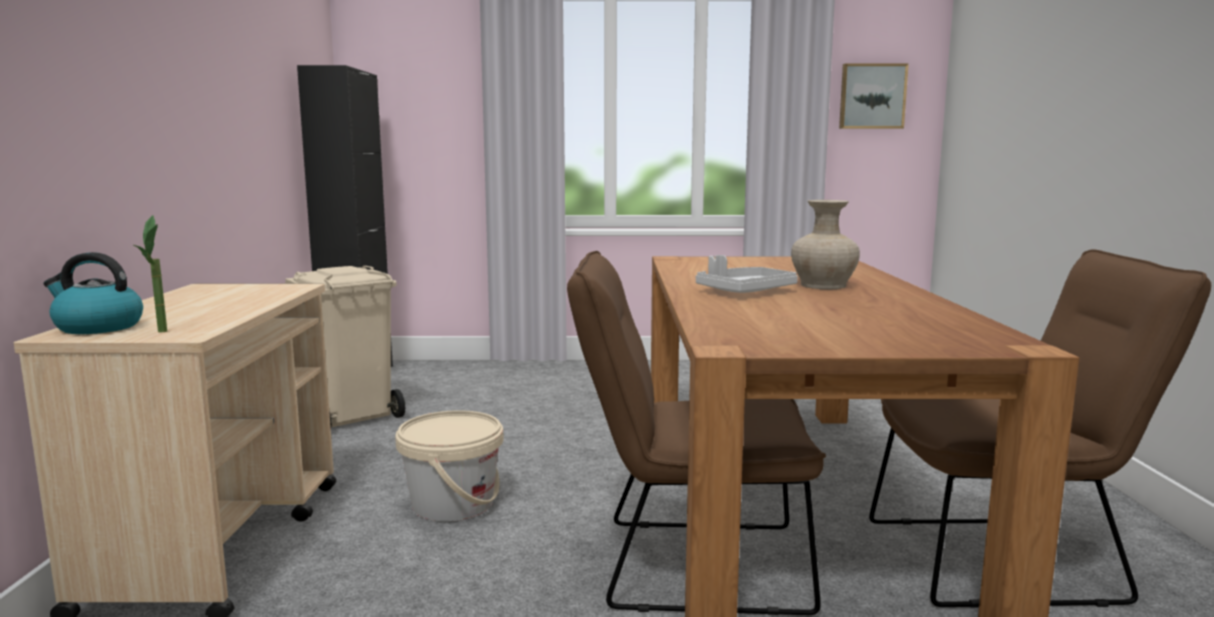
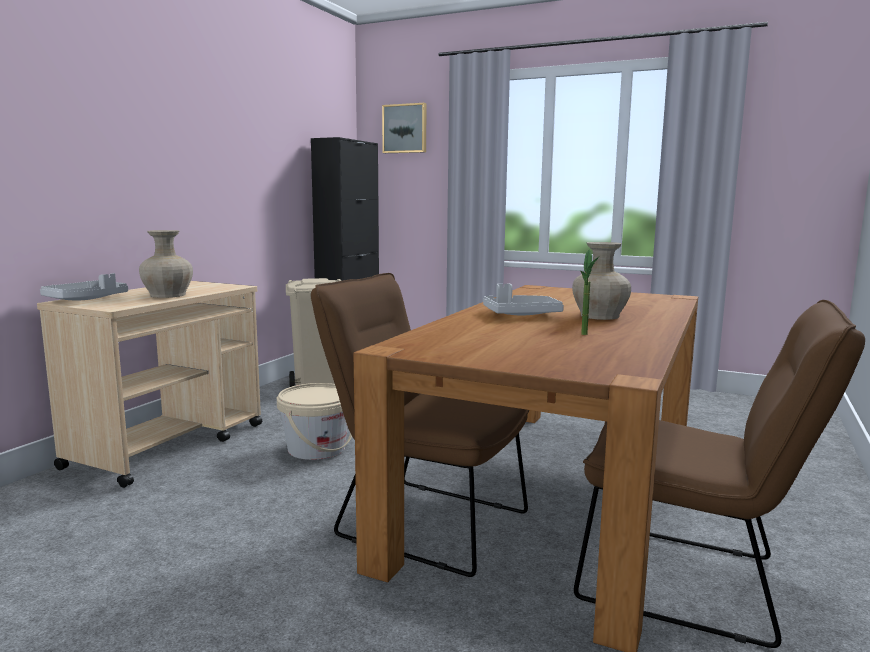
camera: 25 degrees right, 0 degrees up
(97, 327) = (86, 299): kettle -> grey tray
(162, 333) = (106, 305): potted plant -> potted plant (585, 335)
(223, 308) = (168, 295): none -> beige vase
(872, 96) = (789, 150): picture -> picture (405, 128)

